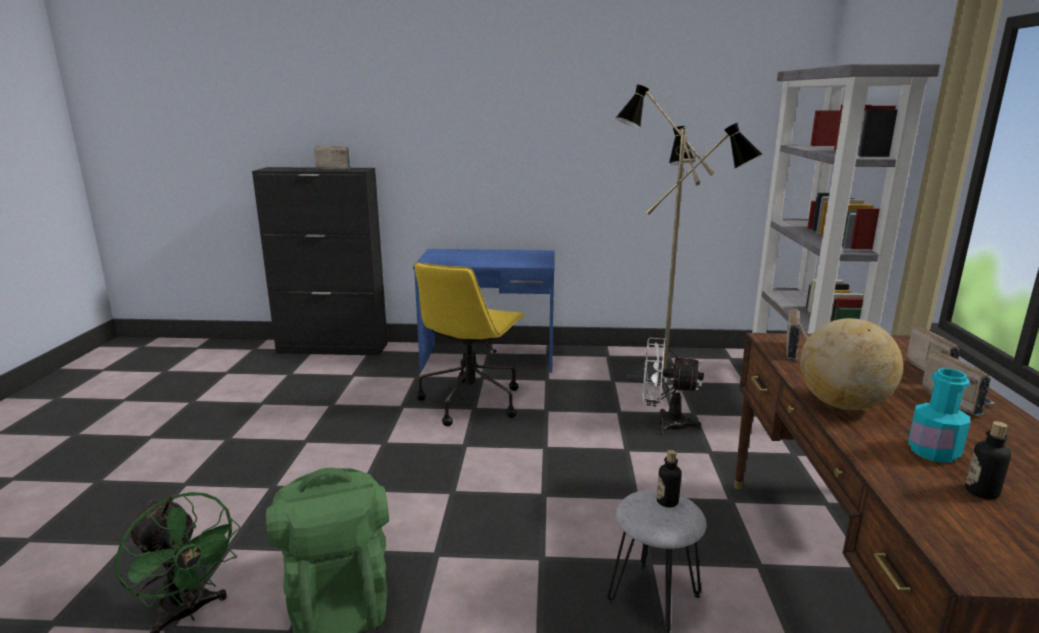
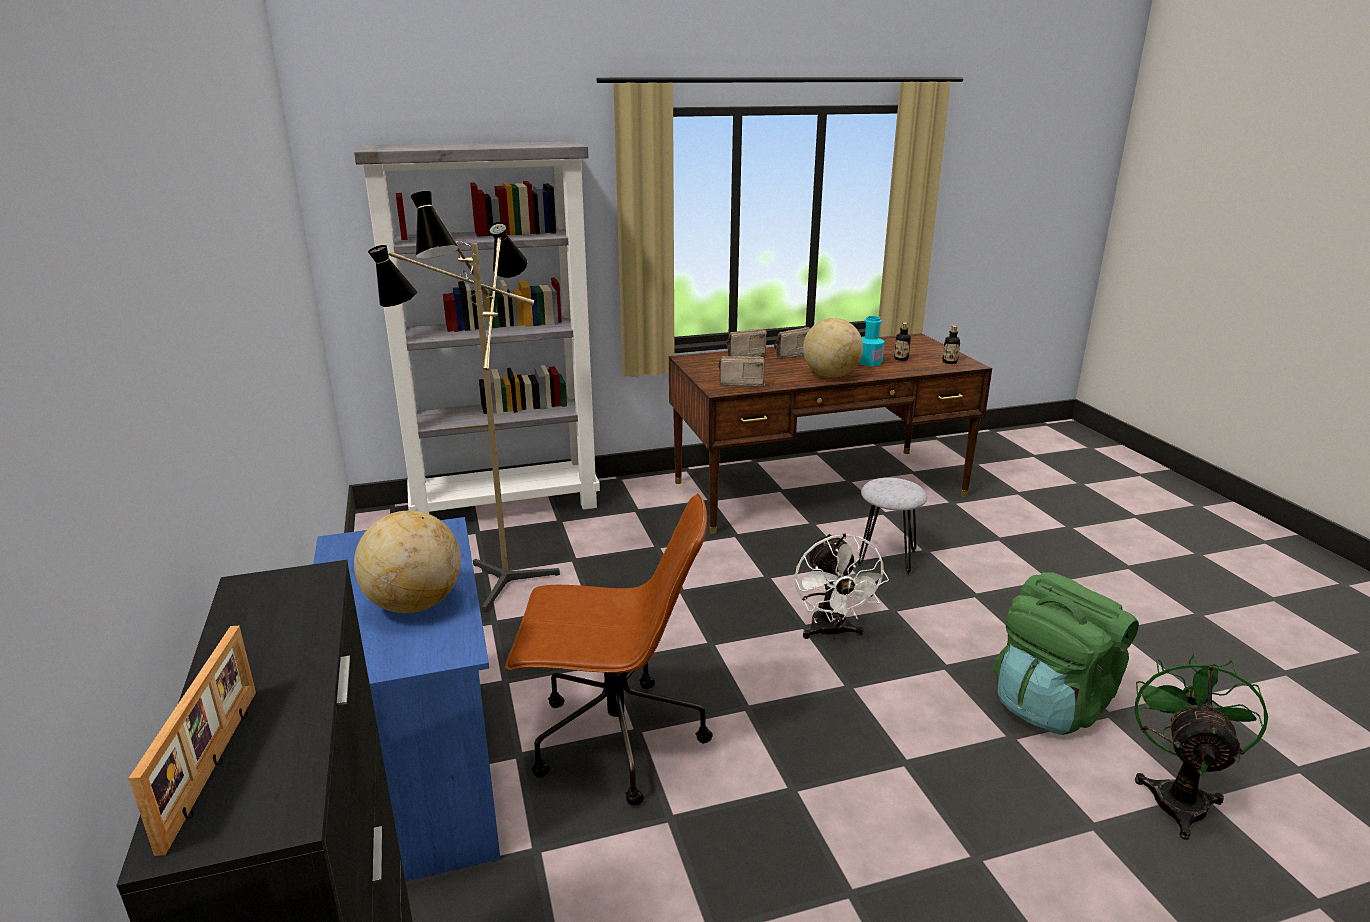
camera: 110 degrees left, 5 degrees up
(289, 168) = (214, 764): none -> picture frame
(334, 169) = (269, 635): radio -> none
(471, 259) = (414, 604): none -> globe
(471, 401) = (614, 740): yellow office chair -> brown office chair
(664, 423) = (608, 574): white fan -> white fan (831, 633)
(667, 501) = (883, 486): bottle -> bottle (949, 362)

